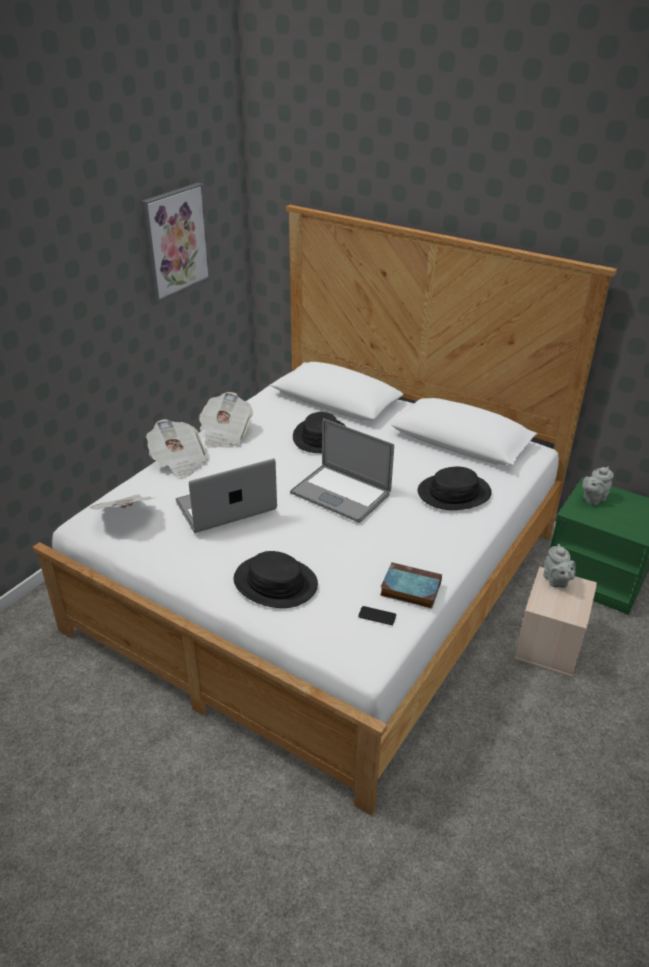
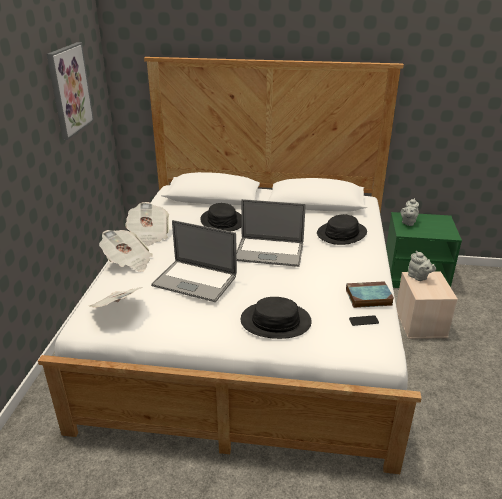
camera: 25 degrees left, 5 degrees down
(226, 506) = (194, 281): laptop -> laptop turned 105 degrees counterclockwise

